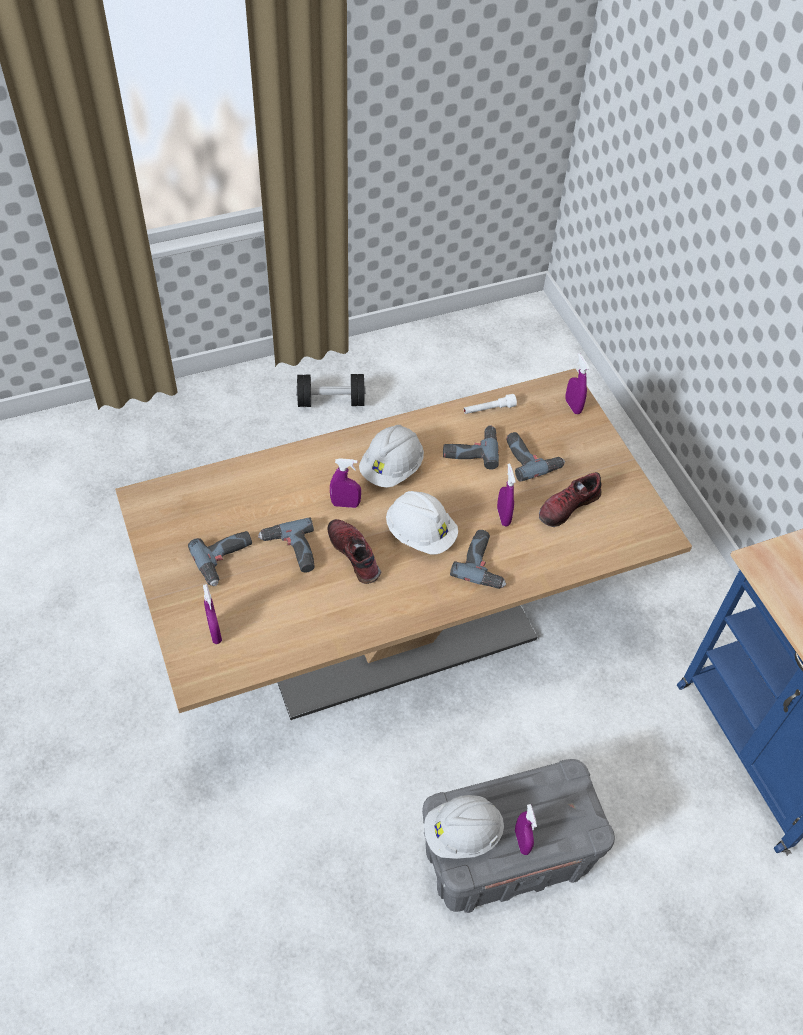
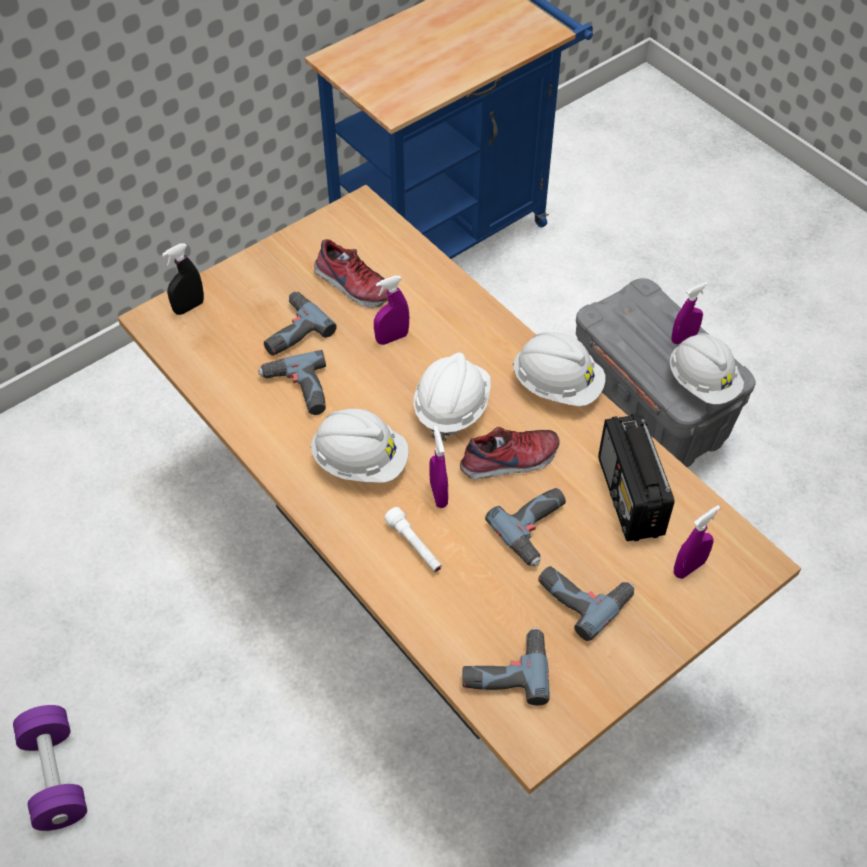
camera: 105 degrees left, 0 degrees up
(291, 619) = (630, 497): none -> radio
(331, 401) = (56, 776): black dumbbell -> purple dumbbell
(355, 554) = (510, 462): shoe -> shoe turned 150 degrees counterclockwise
(416, 609) = (557, 385): none -> white hard hat
(484, 564) = (467, 341): power drill -> power drill (505, 668)
(488, 409) = (221, 386): white flashlight -> white flashlight (414, 546)
(573, 406) = (189, 307): purple spray bottle -> black spray bottle

